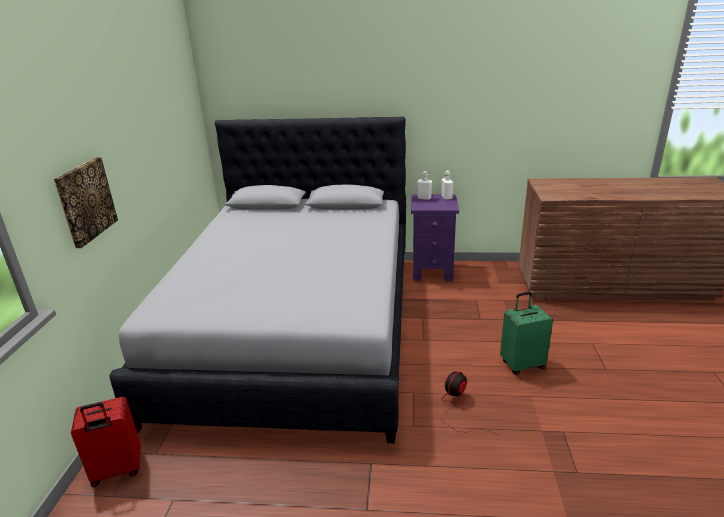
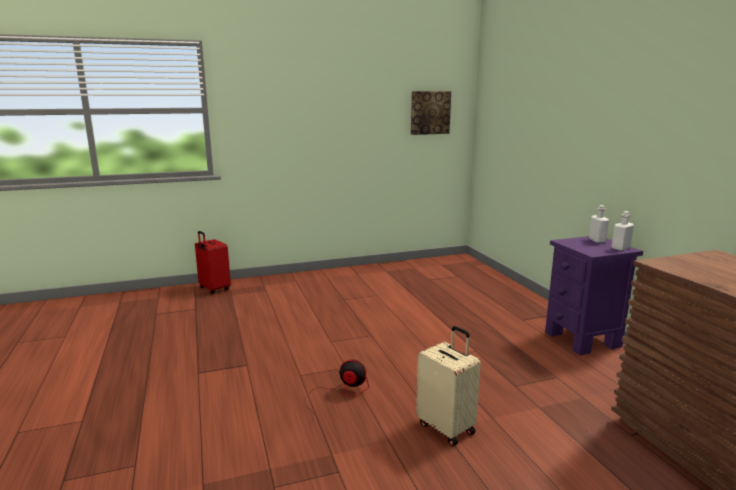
camera: 65 degrees right, 10 degrees down
(85, 201) = (282, 130): picture -> picture (430, 112)
(298, 327) = (397, 300): grey bed -> none
(522, 364) = (447, 427): green suitcase -> beige suitcase

